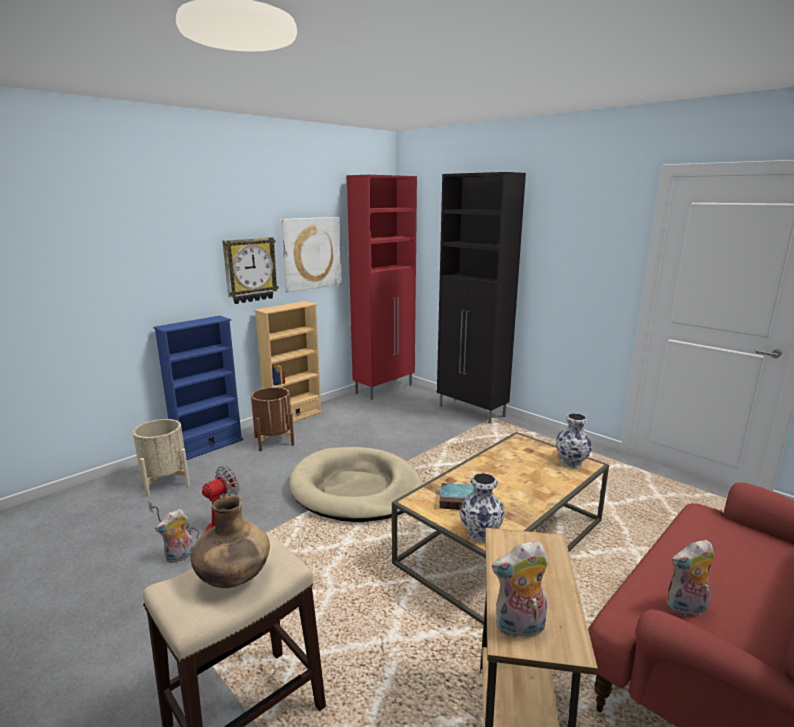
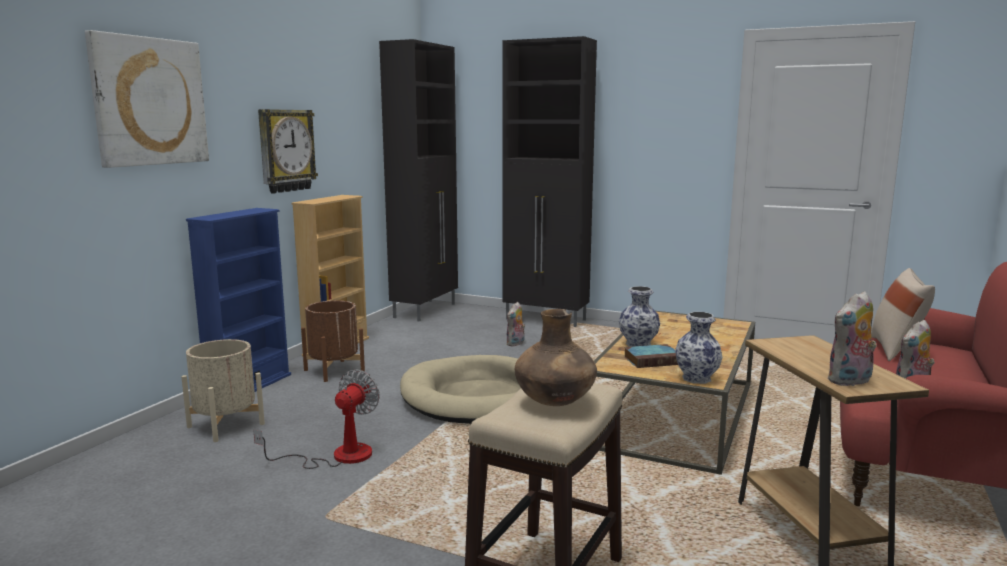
camera: 20 degrees left, 5 degrees down
(179, 557) = (327, 485): plush toy -> plush toy (516, 344)
(311, 253) = (345, 134): picture -> picture (149, 101)
(385, 389) = (426, 310): red cabinet -> black cabinet
(571, 462) = (721, 324): vase -> vase (638, 344)
(722, 538) = (896, 350): none -> beige pillow

